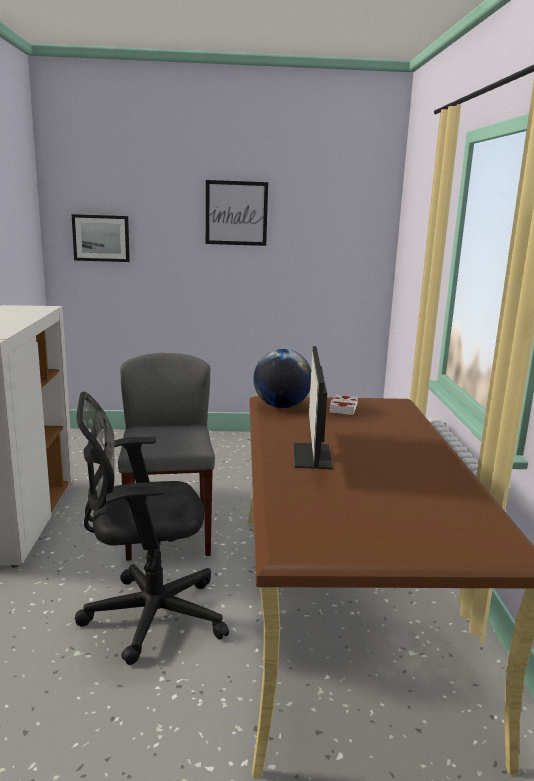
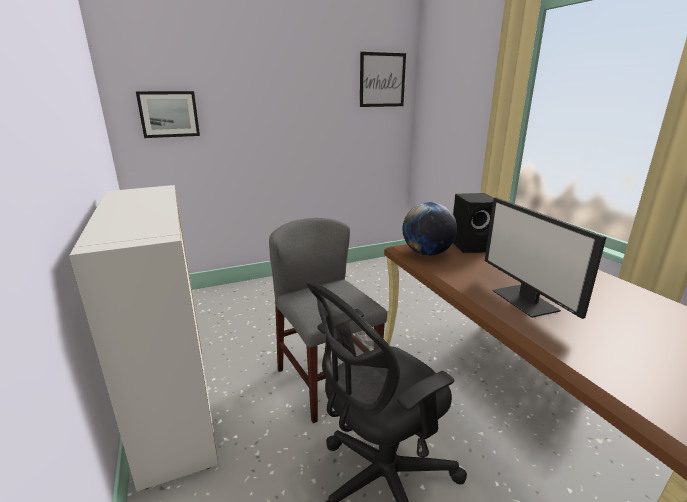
camera: 20 degrees left, 5 degrees up
(236, 213) = (293, 85): picture -> picture (382, 80)
(343, 408) = (472, 246): white book -> black speaker

